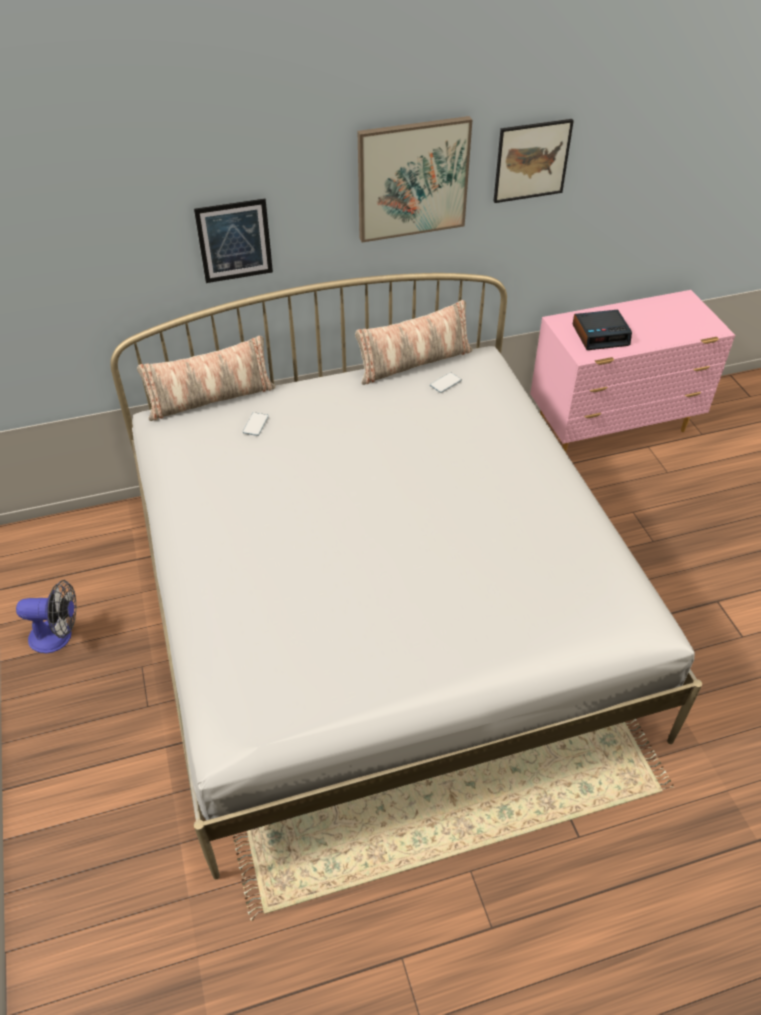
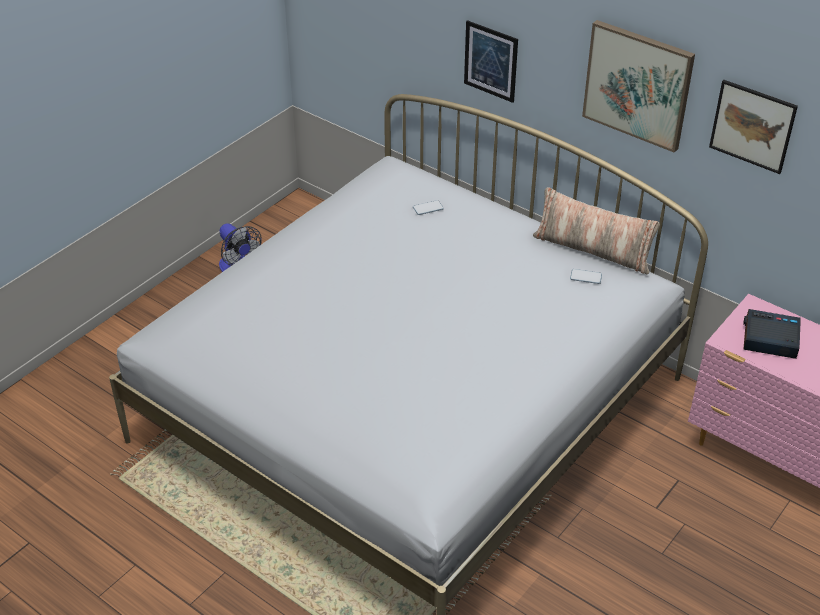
camera: 55 degrees right, 5 degrees down
(211, 398) = (434, 176): pillow -> none
(600, 335) = (769, 339): alarm clock -> alarm clock turned 150 degrees clockwise

